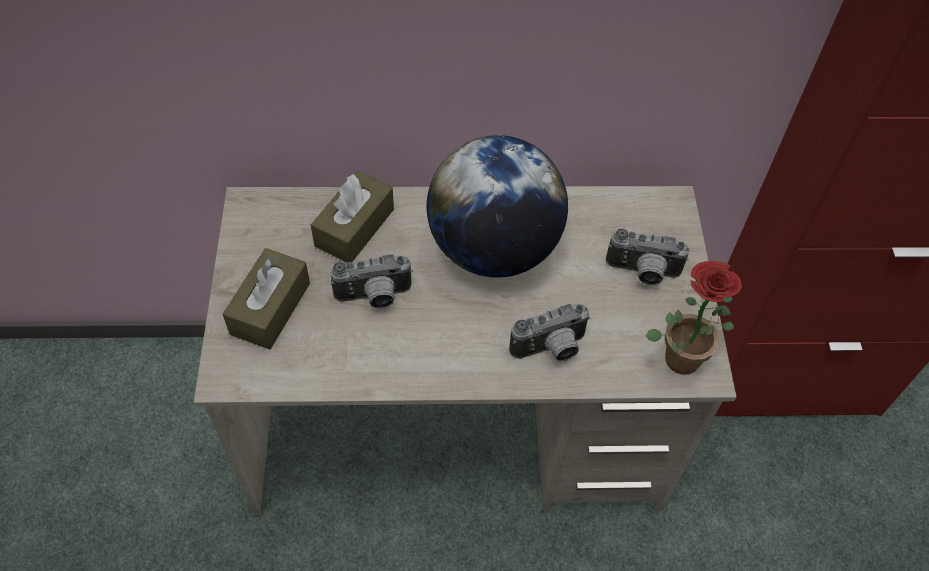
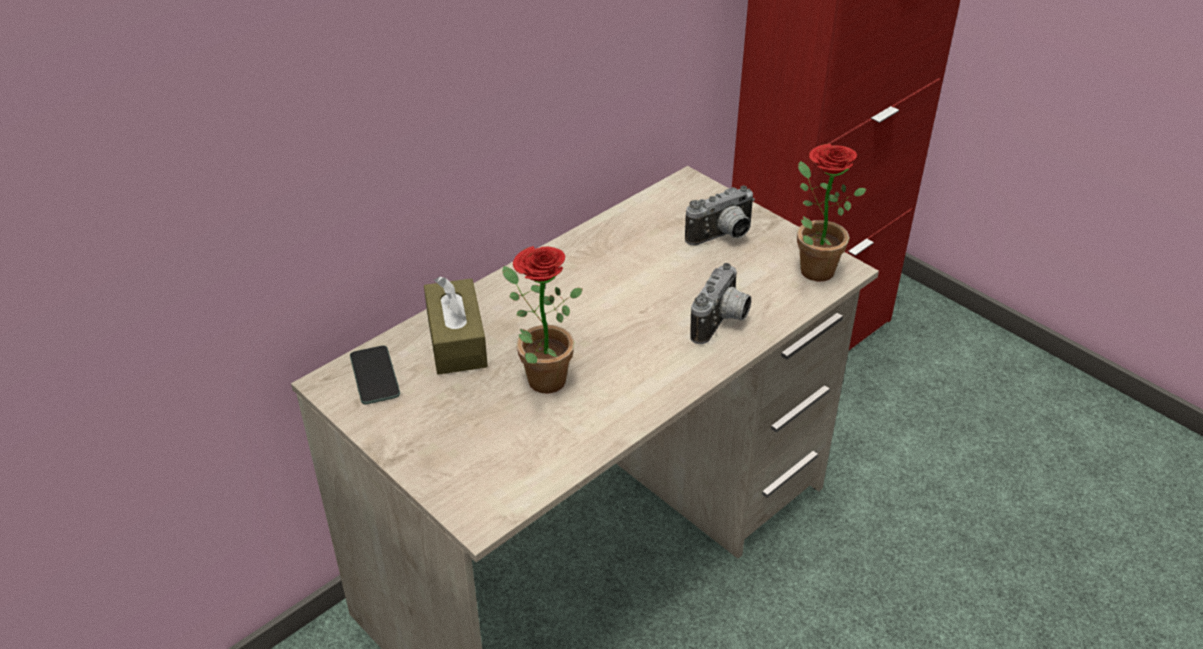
camera: 40 degrees left, 15 degrees down
(270, 308) = (456, 442): brown tissue box -> none
(277, 218) = (374, 375): none -> phone
(374, 298) = (539, 377): camera -> potted plant
(493, 249) = (593, 286): globe -> none

